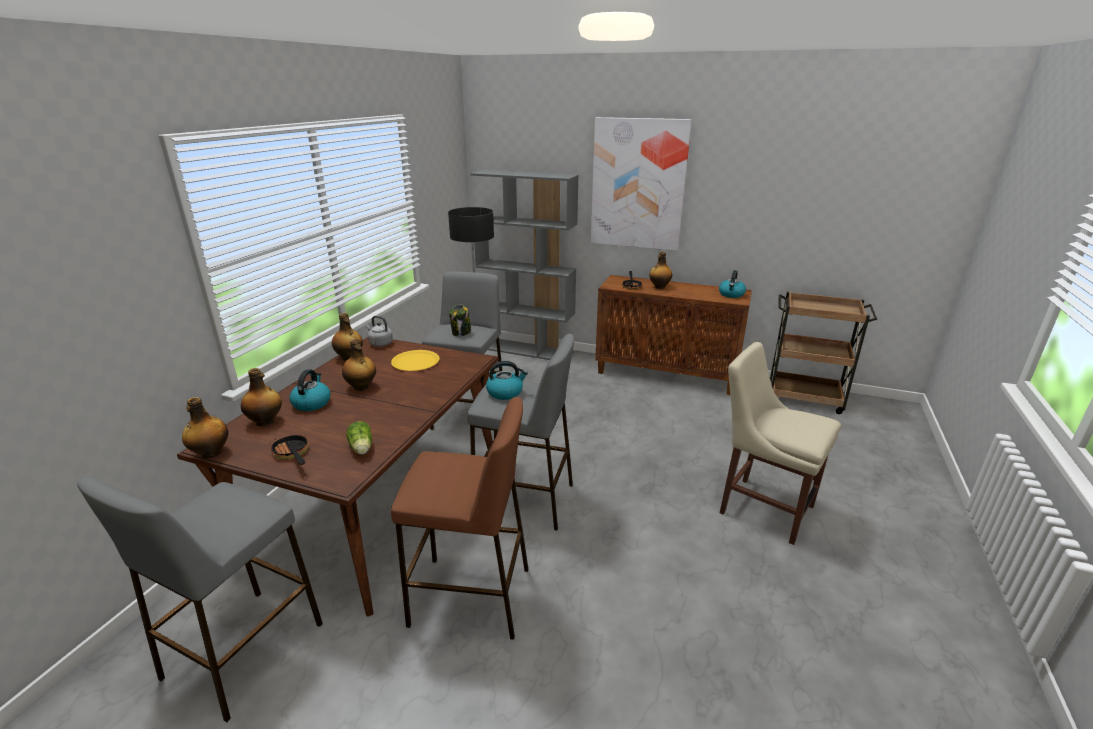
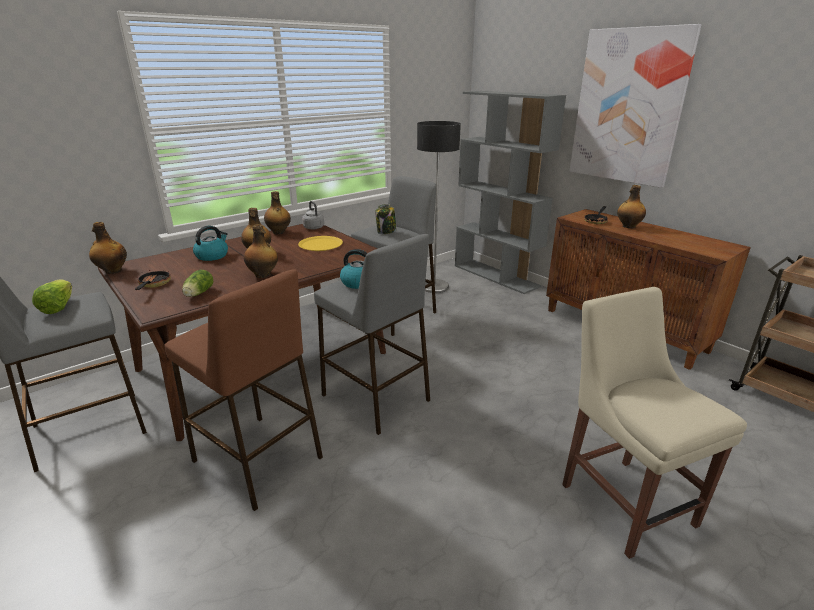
camera: 30 degrees right, 0 degrees up
(207, 514) = (58, 307): none -> lettuce
(266, 421) = (169, 260): bottle -> bottle (263, 275)
(731, 294) = (714, 247): kettle -> none

